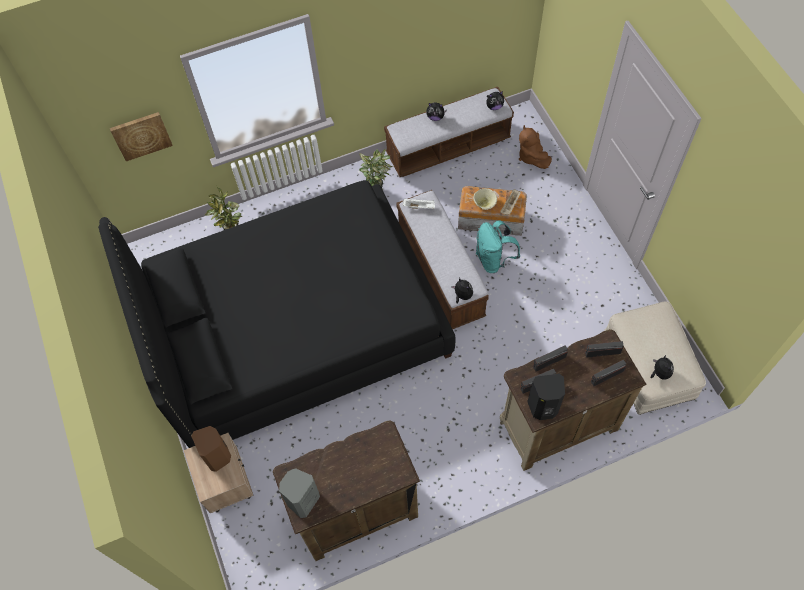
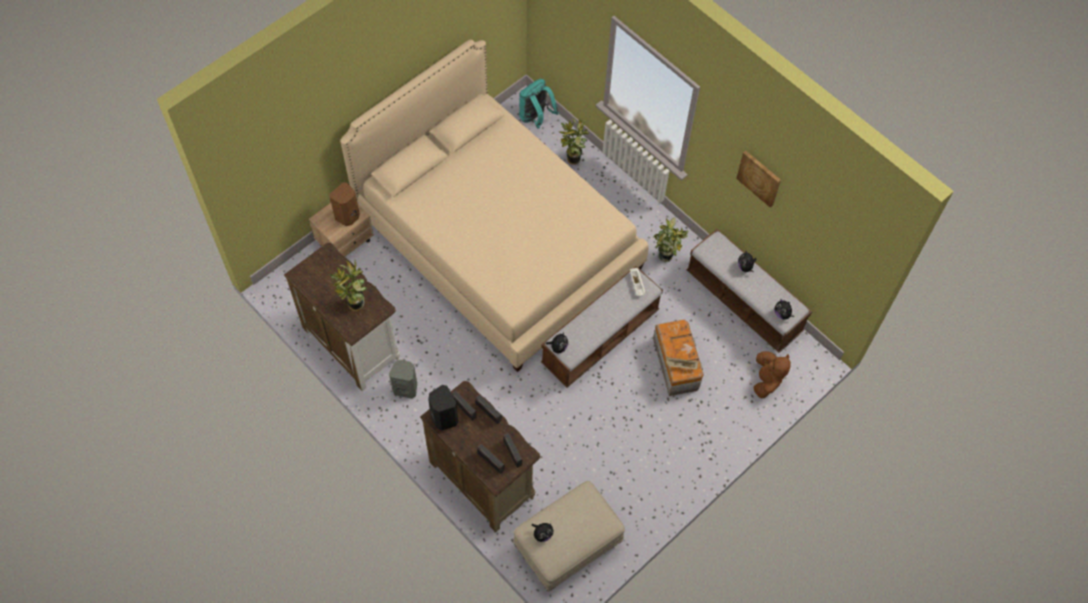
camera: 65 degrees right, 0 degrees up
(141, 135) = (569, 33): picture -> picture (759, 178)
(295, 327) = (498, 241): black bed -> beige bed
(302, 500) = (310, 270): grey speaker -> grey speaker (406, 388)
(355, 510) = (353, 342): black dresser -> white dresser
(369, 462) = (354, 305): none -> potted plant
(485, 204) = (673, 343): beige bowl -> none
(493, 260) = (632, 379): turquoise backpack -> turquoise backpack (535, 118)
(531, 156) = (766, 380): brown plush toy -> brown plush toy turned 135 degrees clockwise

